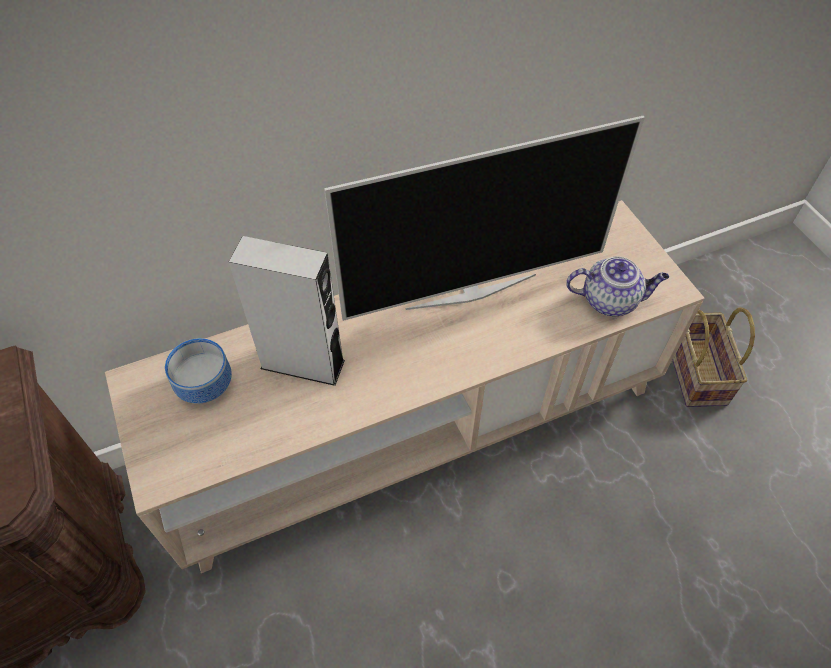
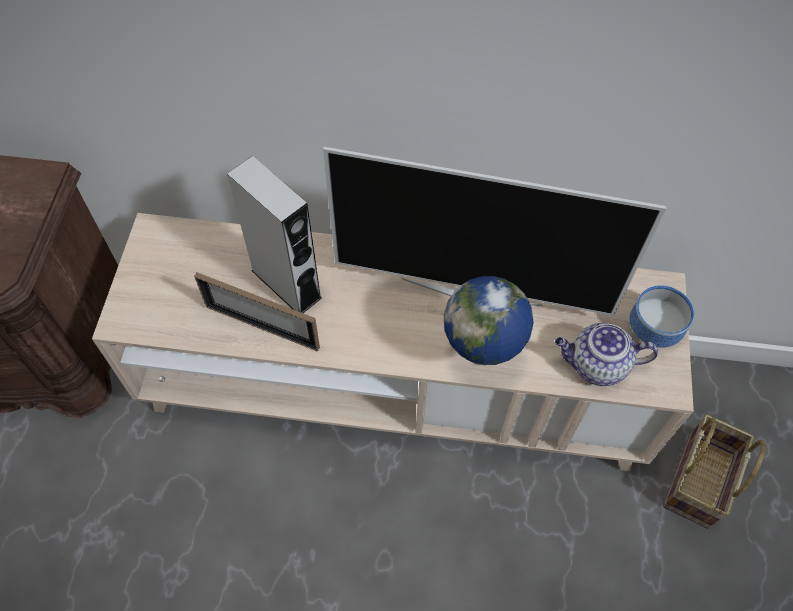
camera: 30 degrees right, 5 degrees up
(205, 382) = (203, 260): bowl -> bowl (654, 326)
(306, 413) = (262, 327): none -> picture frame
(519, 342) = (481, 360): none -> globe
(610, 300) = (596, 365): teapot -> teapot turned 150 degrees clockwise

